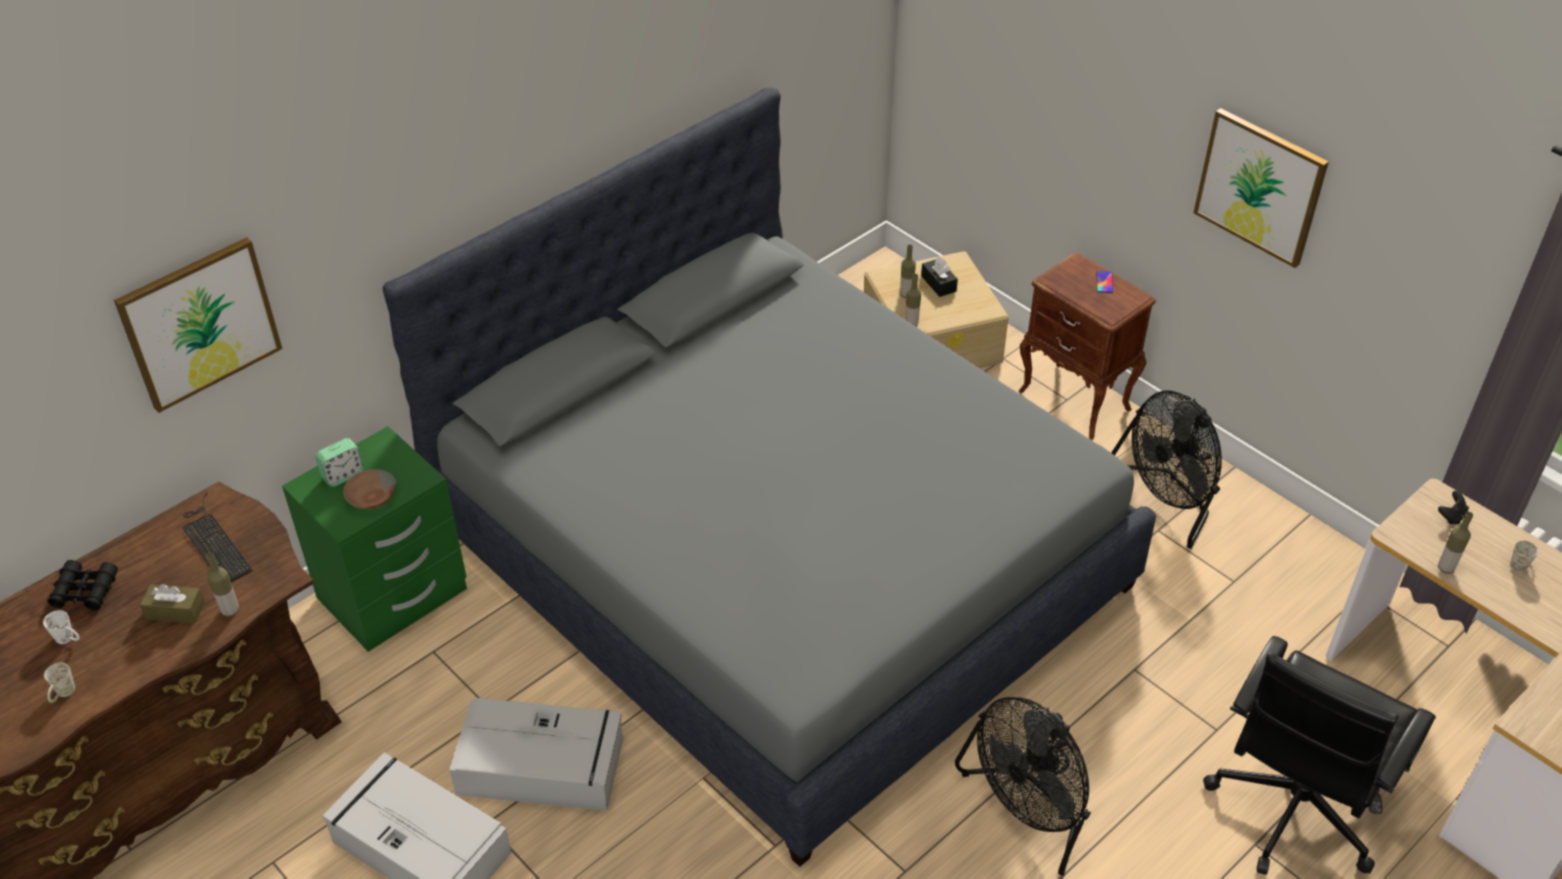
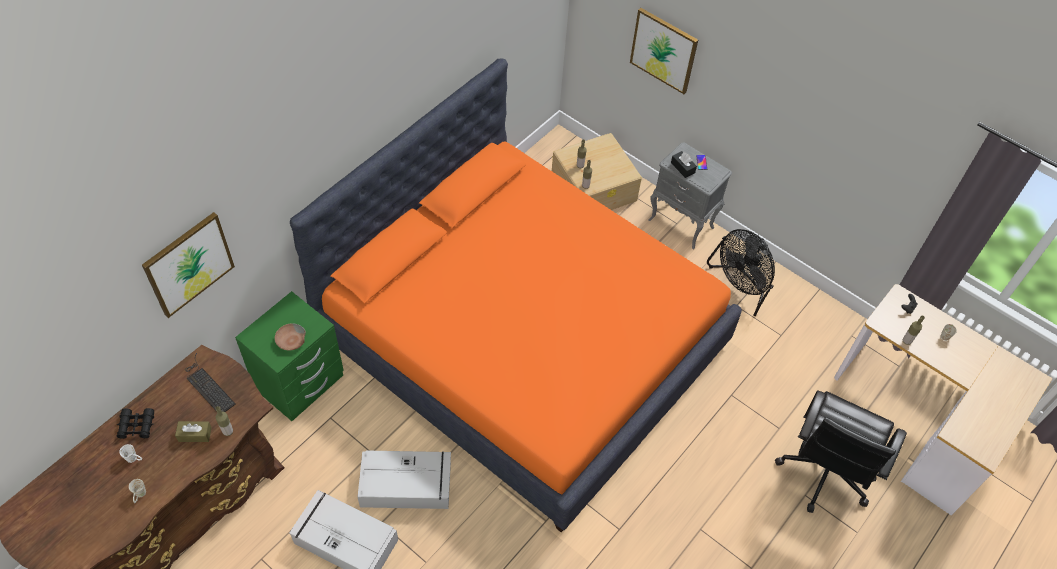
camera: 10 degrees left, 10 degrees up
(343, 475) = (271, 327): alarm clock -> none
(779, 556) = (523, 339): grey bed -> orange bed
(938, 283) = (598, 157): black tissue box -> black tissue box (682, 168)
(1029, 803) = (682, 482): black fan -> none
(1075, 401) = (681, 224): brown nightstand -> grey nightstand
(1260, 186) = (799, 119): picture -> picture (664, 50)

